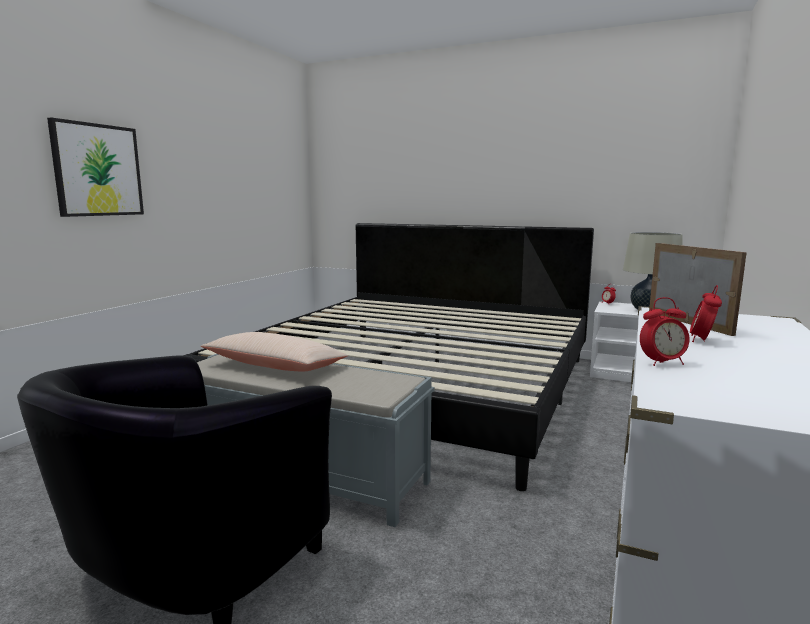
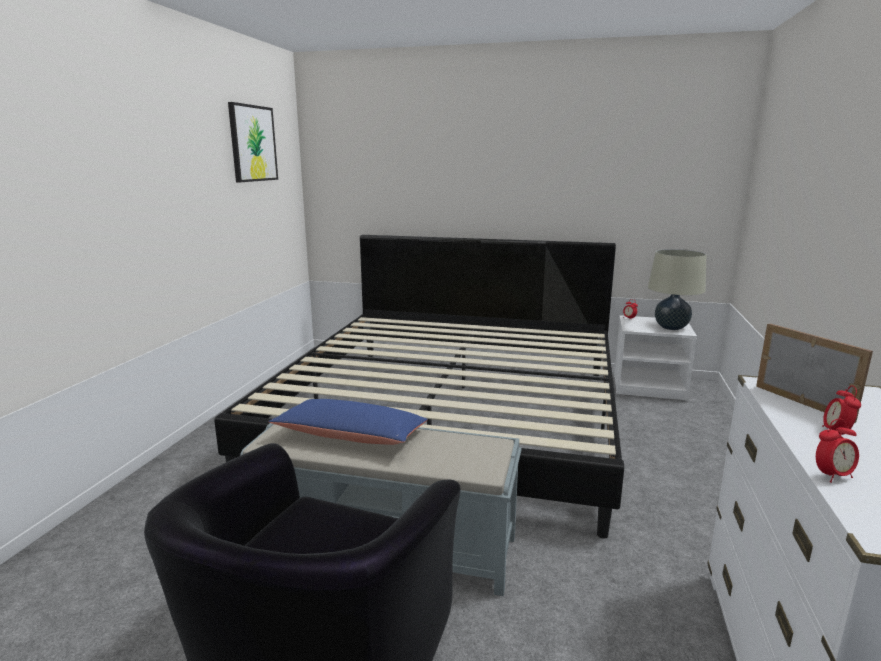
camera: 10 degrees left, 5 degrees up
(97, 170) = (95, 208): picture -> picture (252, 143)
(275, 366) = (351, 436): beige pillow -> blue pillow

